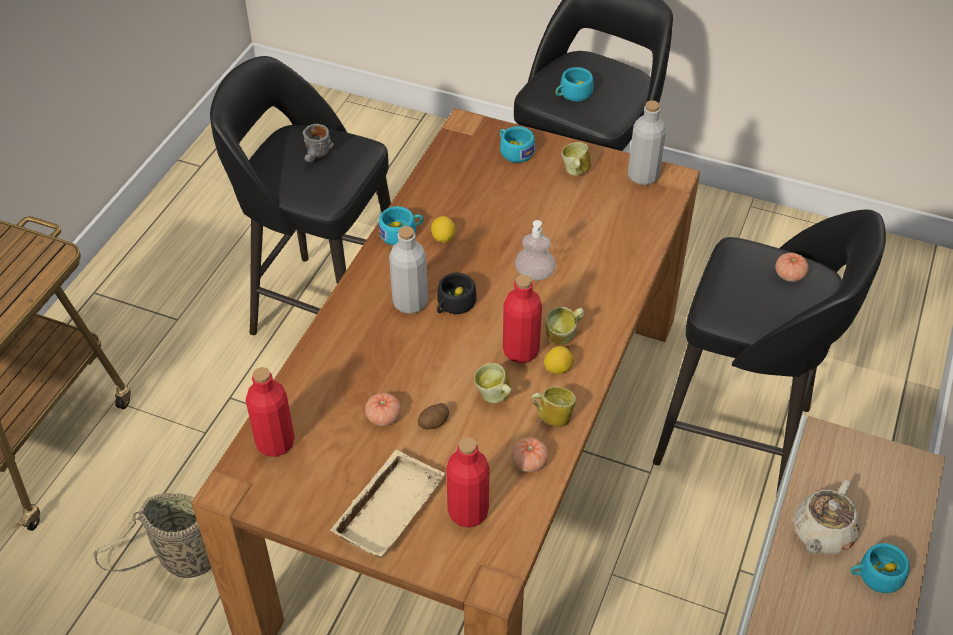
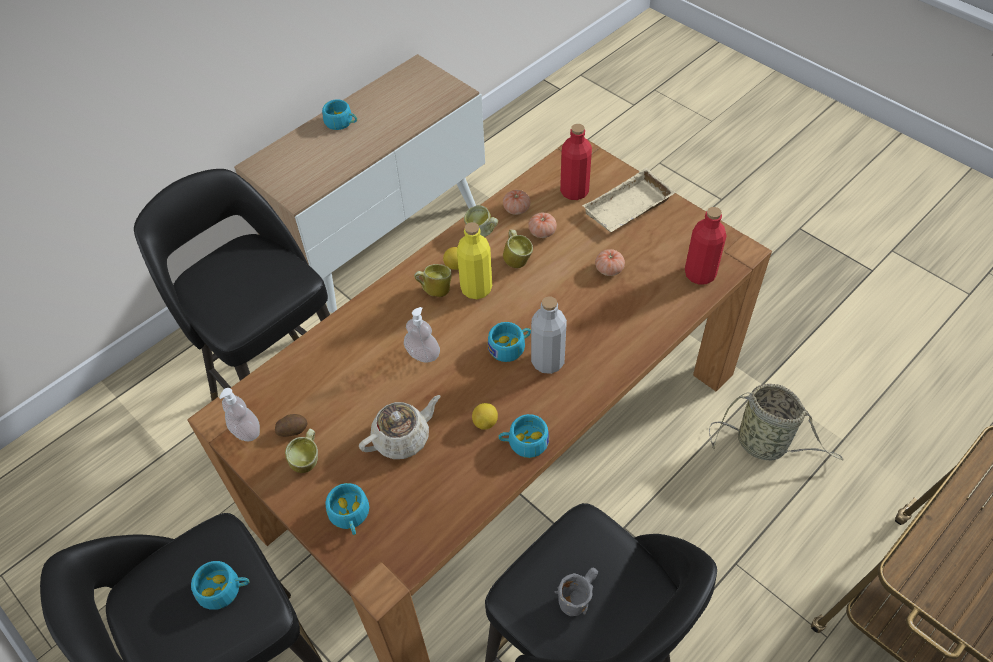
camera: 155 degrees left, 5 degrees up
(434, 423) = (572, 254): potato -> potato (292, 429)
(453, 305) = (510, 347): black cup -> turquoise cup
(520, 351) = (476, 288): red bottle -> yellow bottle
(643, 176) = (246, 431): grey bottle -> soap dispenser
(789, 275) = (215, 286): tomato -> tomato (542, 232)
(822, 533) = (351, 149): beige teapot -> beige teapot (403, 438)

